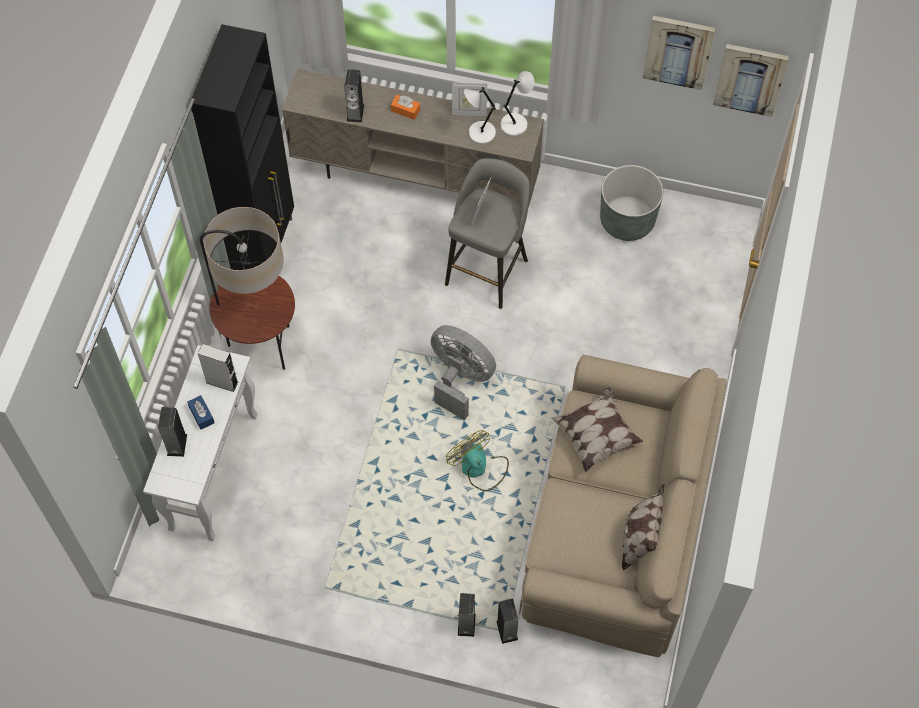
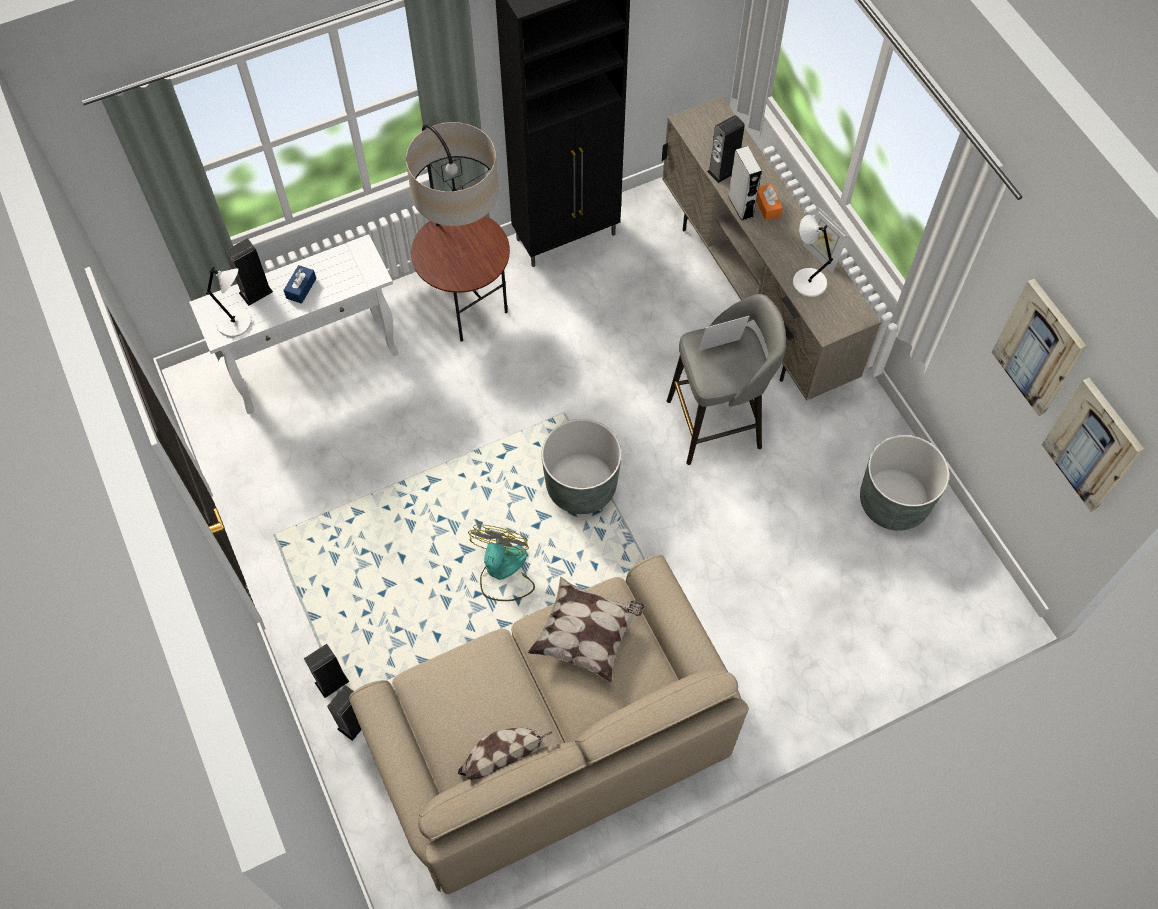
camera: 50 degrees right, 0 degrees up
(222, 382) = (347, 279): grey speaker -> grey speaker (740, 206)
(460, 379) = (581, 486): grey fan -> grey planter
(515, 124) = (849, 302): white table lamp -> white table lamp (236, 323)

